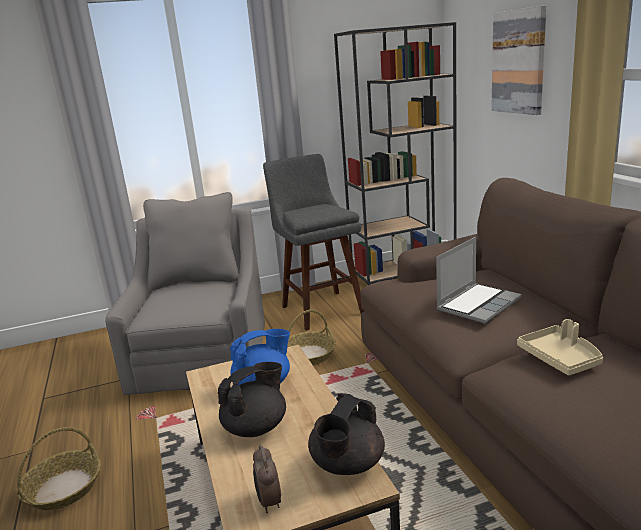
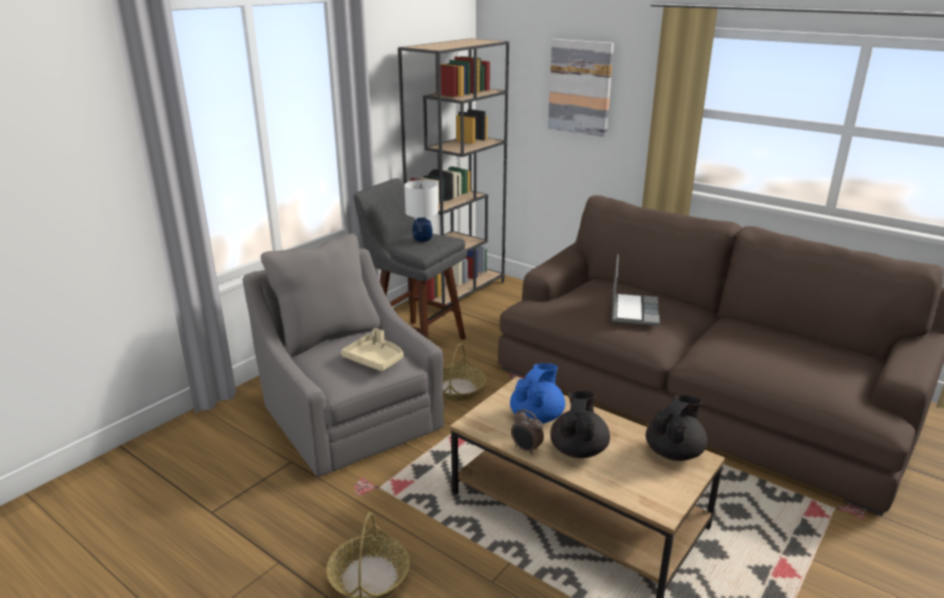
camera: 35 degrees left, 5 degrees up
(269, 502) = (658, 493): alarm clock -> alarm clock (526, 449)
(317, 210) = (423, 240): none -> white table lamp
(347, 465) = (674, 452): black teapot -> black teapot turned 135 degrees counterclockwise
(560, 358) = (731, 341): beige tray -> beige tray (374, 359)

